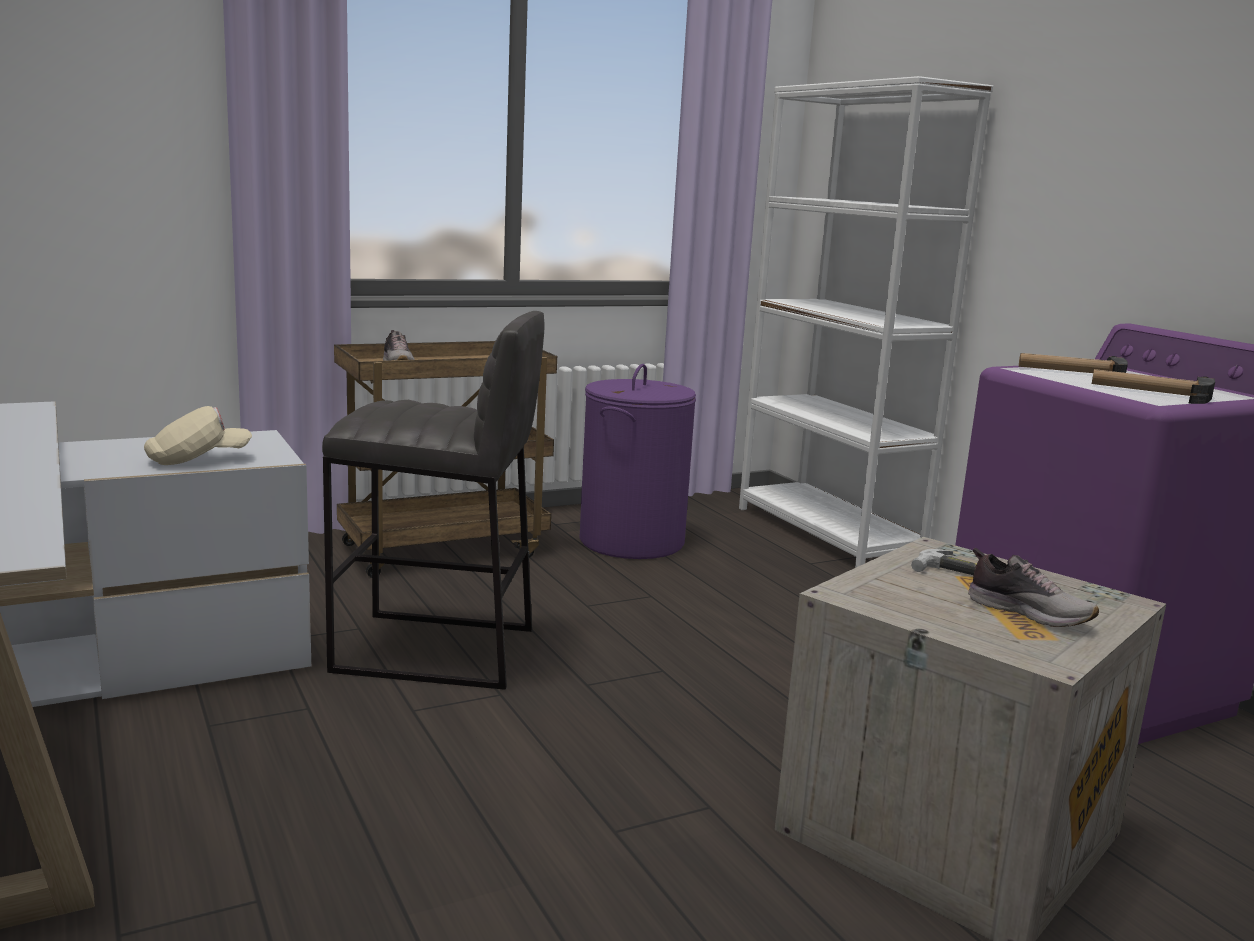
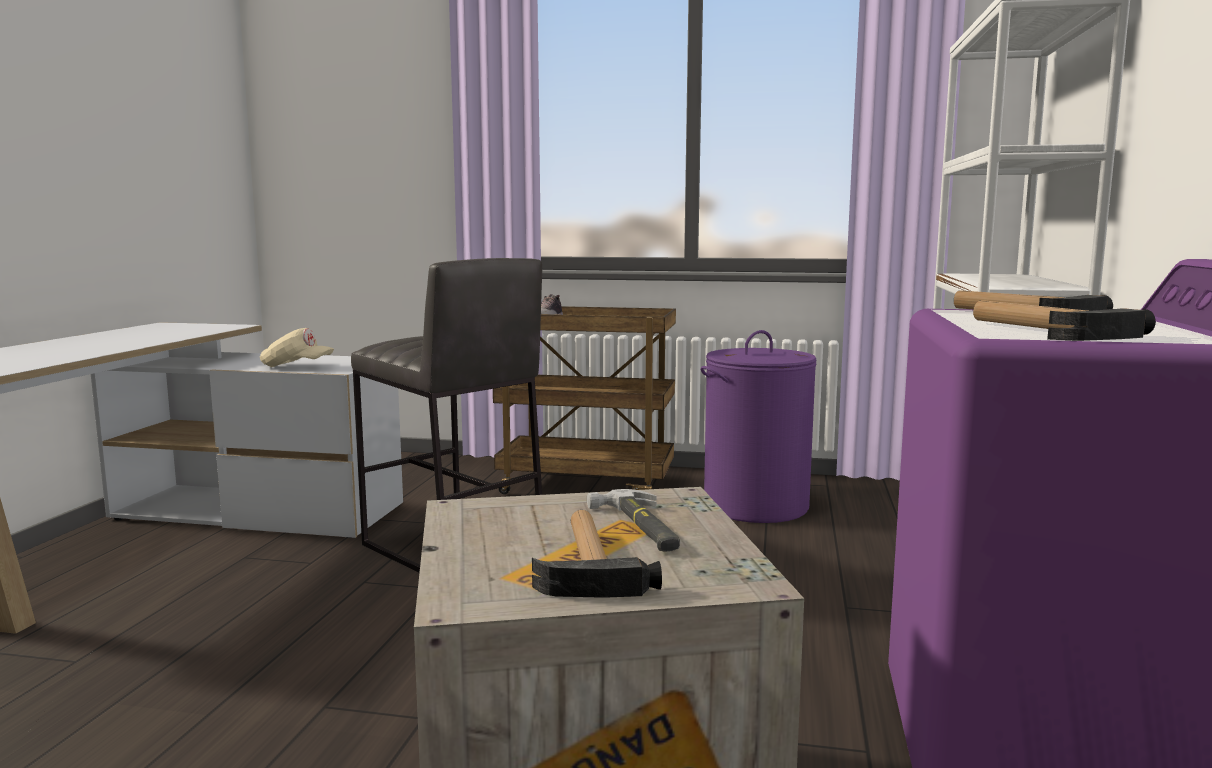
camera: 40 degrees right, 5 degrees down
(1028, 613) = (588, 562): shoe -> hammer

